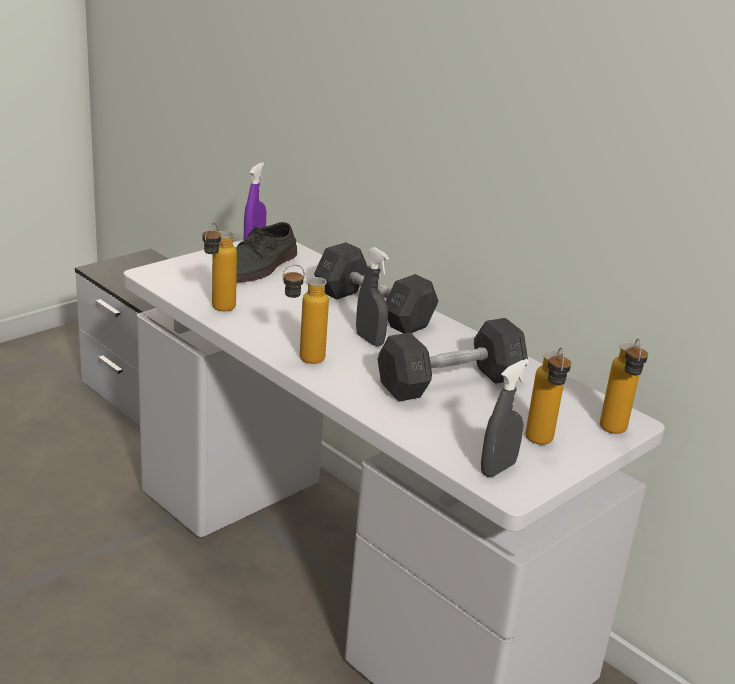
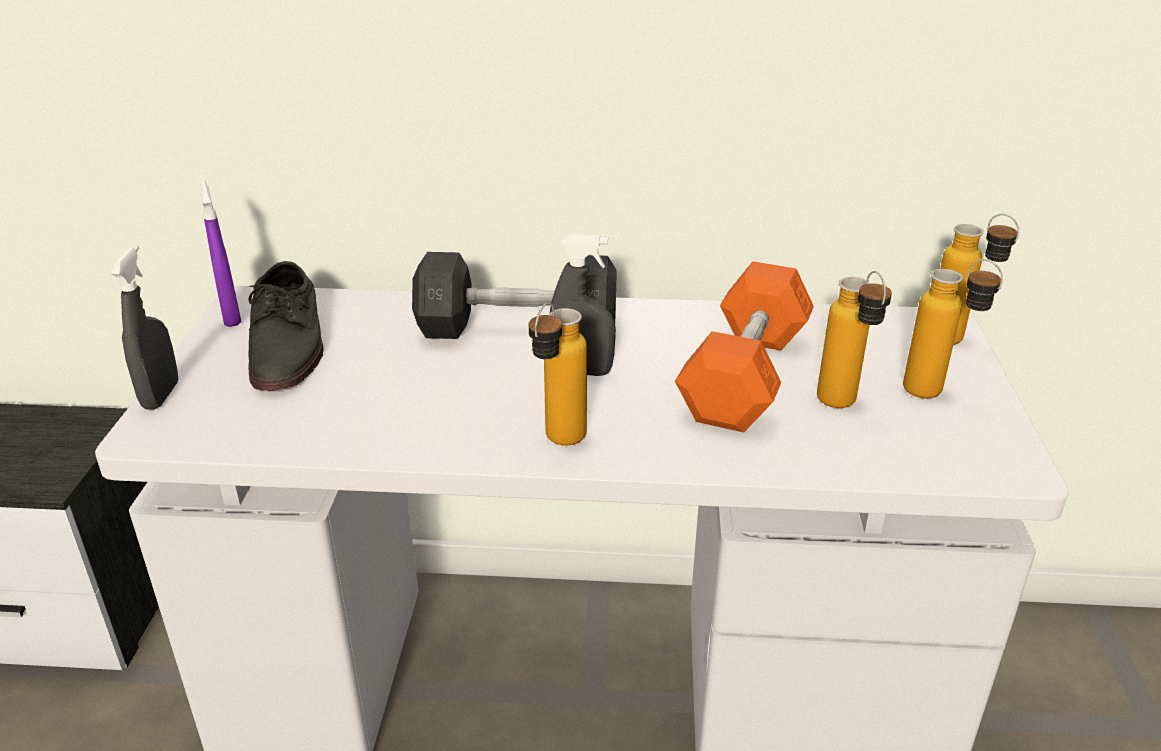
camera: 40 degrees left, 5 degrees up
(218, 310) = (339, 437): bottle -> bottle (843, 408)
(450, 382) = (745, 375): grey dumbbell -> orange dumbbell
(498, 468) = (960, 451): grey spray bottle -> grey spray bottle (161, 395)

